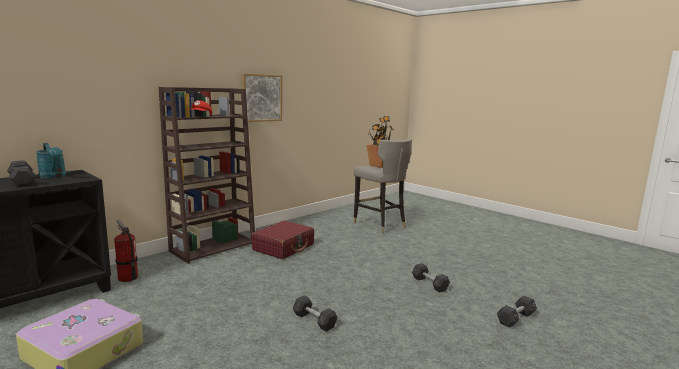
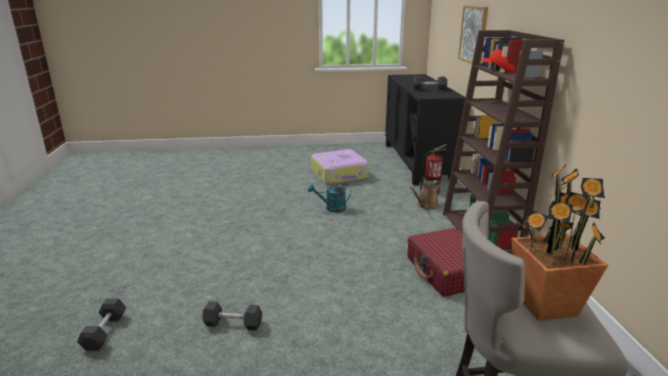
camera: 130 degrees right, 10 degrees up
(54, 176) = (442, 93): turquoise watering can -> turquoise watering can (332, 208)
(171, 273) = (426, 205): none -> brown watering can
(262, 98) = (605, 64): picture -> picture (473, 34)
(314, 321) = (274, 233): grey dumbbell -> none

